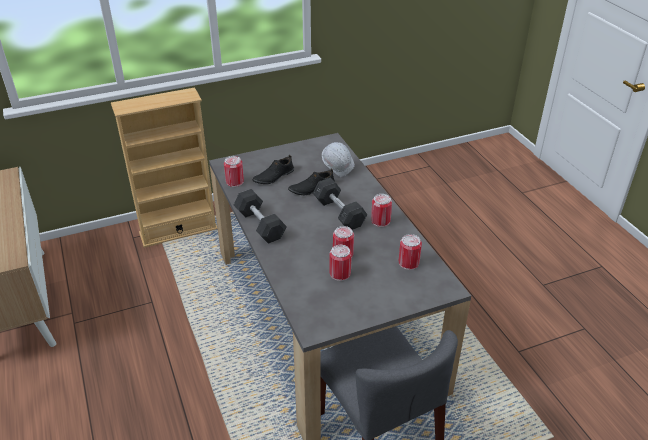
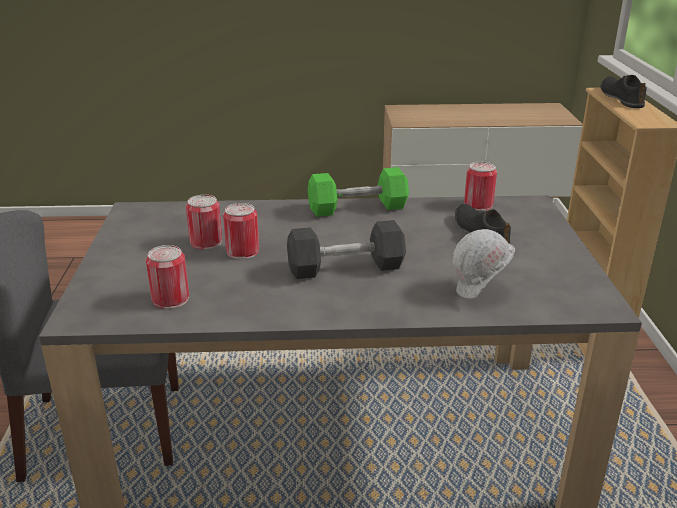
camera: 110 degrees right, 10 degrees down
(260, 225) = (357, 208): grey dumbbell -> green dumbbell
(311, 188) = (430, 257): black shoe -> black shoe (621, 98)
(380, 221) = (296, 300): can -> none

